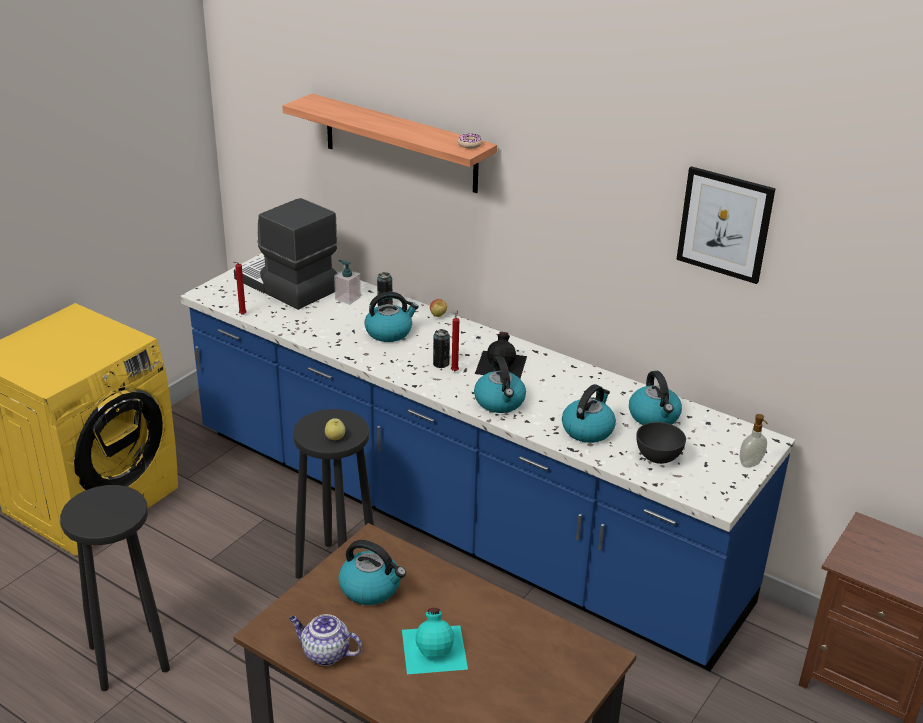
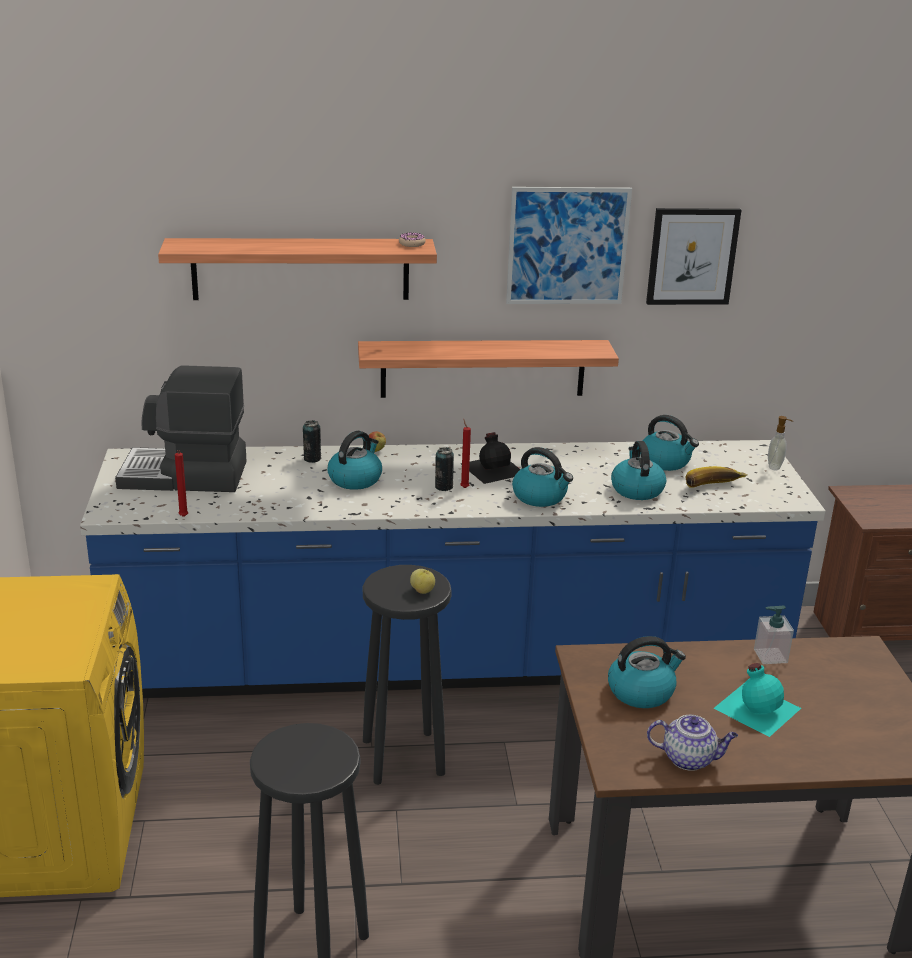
camera: 40 degrees left, 5 degrees down
(325, 653) = (689, 759): teapot -> teapot turned 150 degrees counterclockwise
(347, 298) = (267, 465): soap dispenser -> soap dispenser (770, 656)
(534, 273) = (483, 368): none -> shelf
(608, 181) = (567, 246): none -> picture
(658, 457) = (713, 488): grey bowl -> banana

